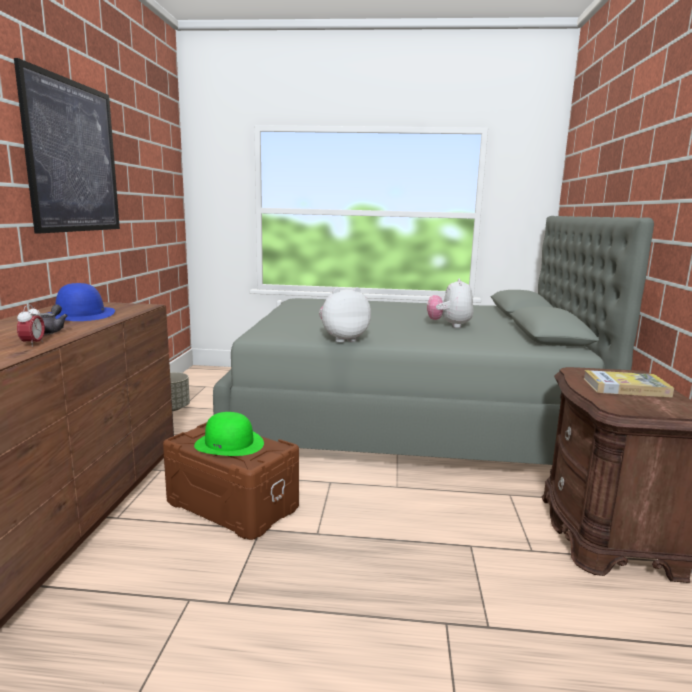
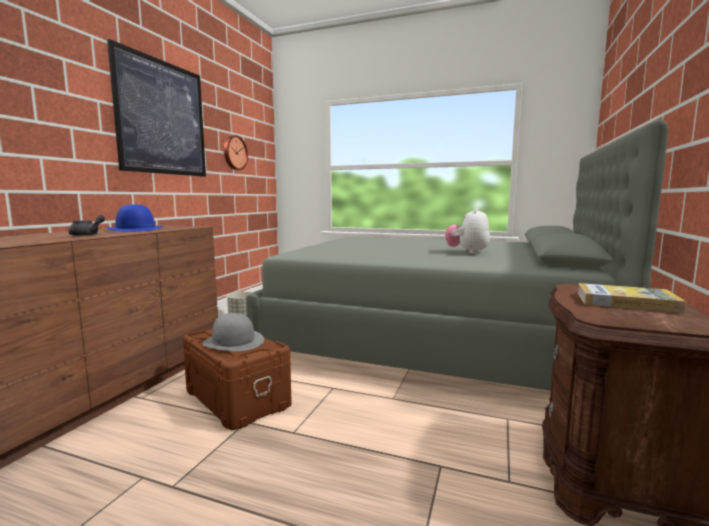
camera: 15 degrees right, 5 degrees down
(33, 344) = (56, 239): alarm clock -> none
(145, 193) = (234, 153): none -> wall clock
(229, 444) = (234, 341): green hat -> grey hat
(342, 339) = (354, 258): plush toy -> none

